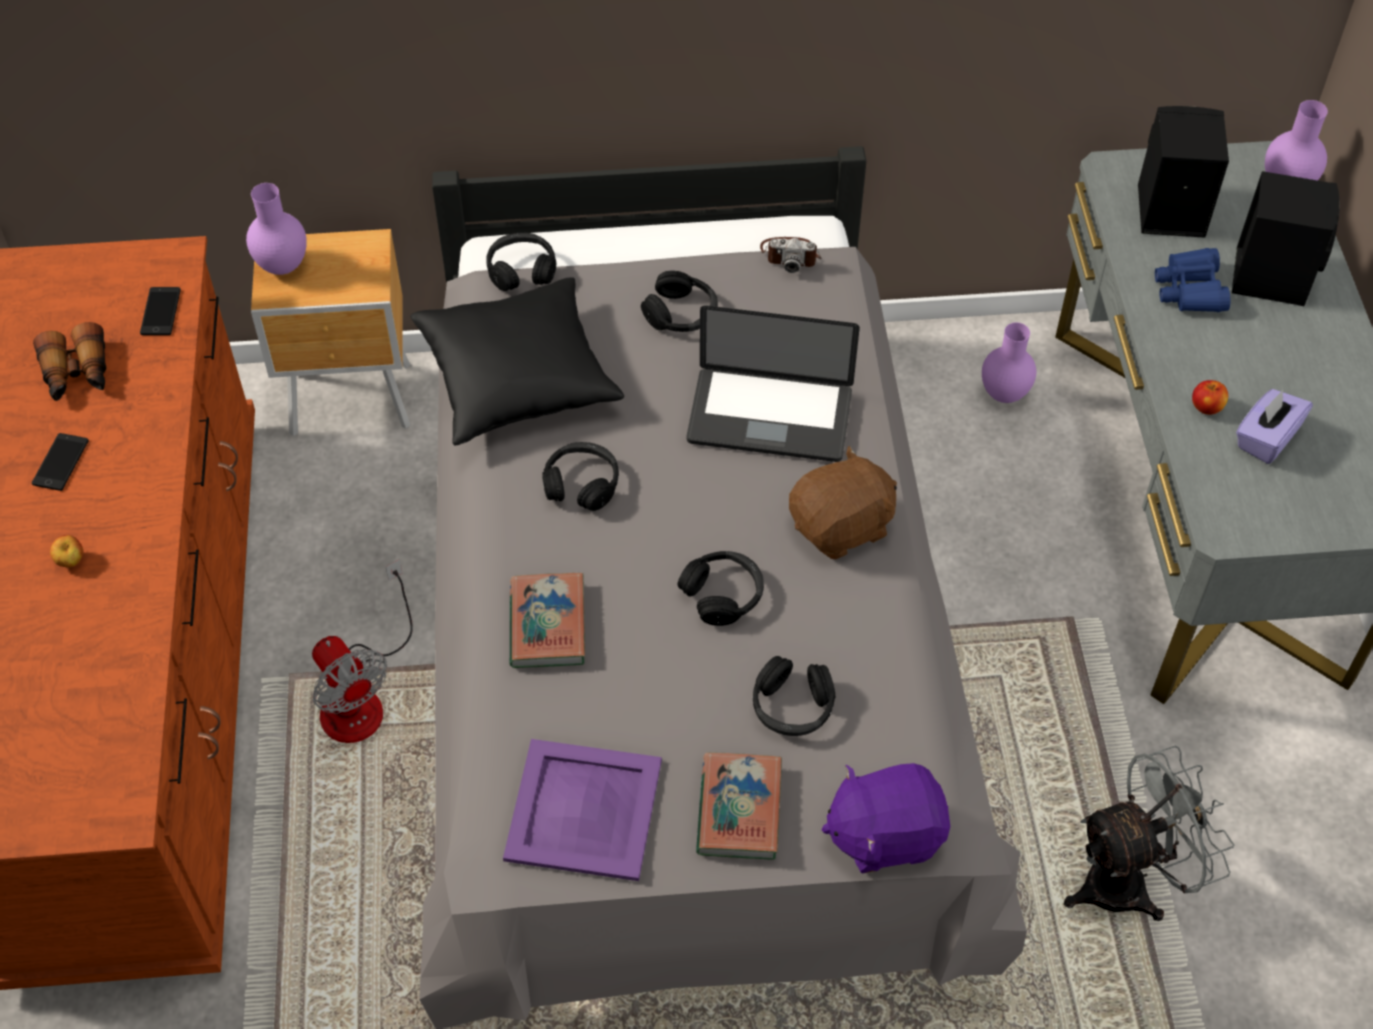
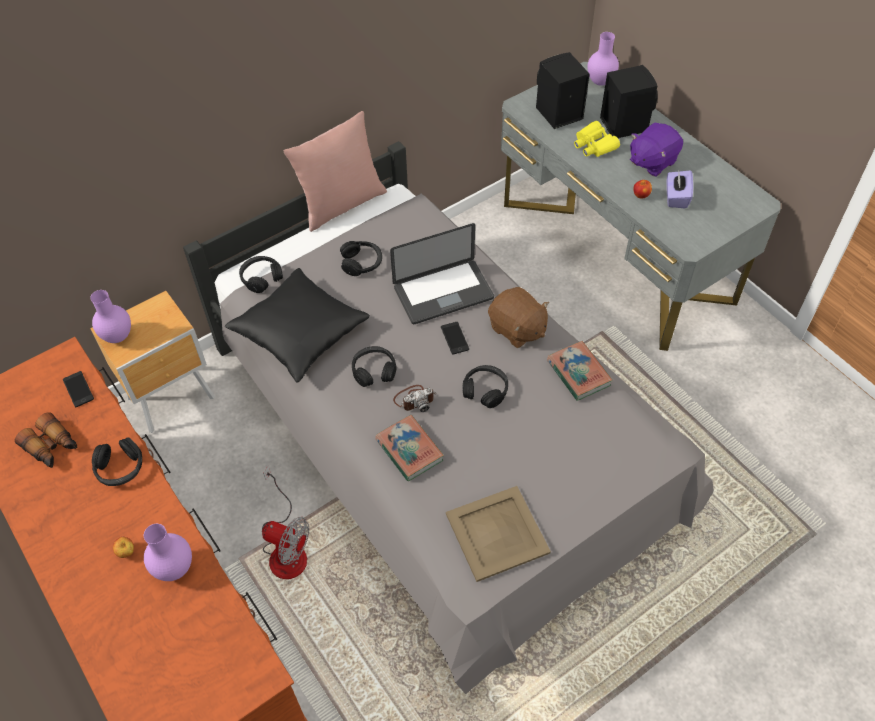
camera: 30 degrees left, 0 degrees up
(60, 462) = (78, 500): phone -> phone (454, 338)
(584, 811) = (498, 533): purple tray -> beige tray
(719, 210) = (341, 204): none -> pink pillow
(739, 809) = (571, 491): book -> book (578, 373)
(790, 255) = (394, 210): camera -> camera (415, 399)
(792, 707) = (559, 427): black headphones -> black headphones (120, 468)
(842, 527) = (517, 329): brown plush toy -> brown plush toy turned 105 degrees clockwise
(885, 834) = (645, 465): purple plush toy -> purple plush toy (652, 162)
(1005, 394) = (499, 243): purple vase -> purple vase (175, 568)
(1129, 881) = (710, 438): grey fan -> none
(1190, 289) = (594, 145): blue binoculars -> yellow binoculars

